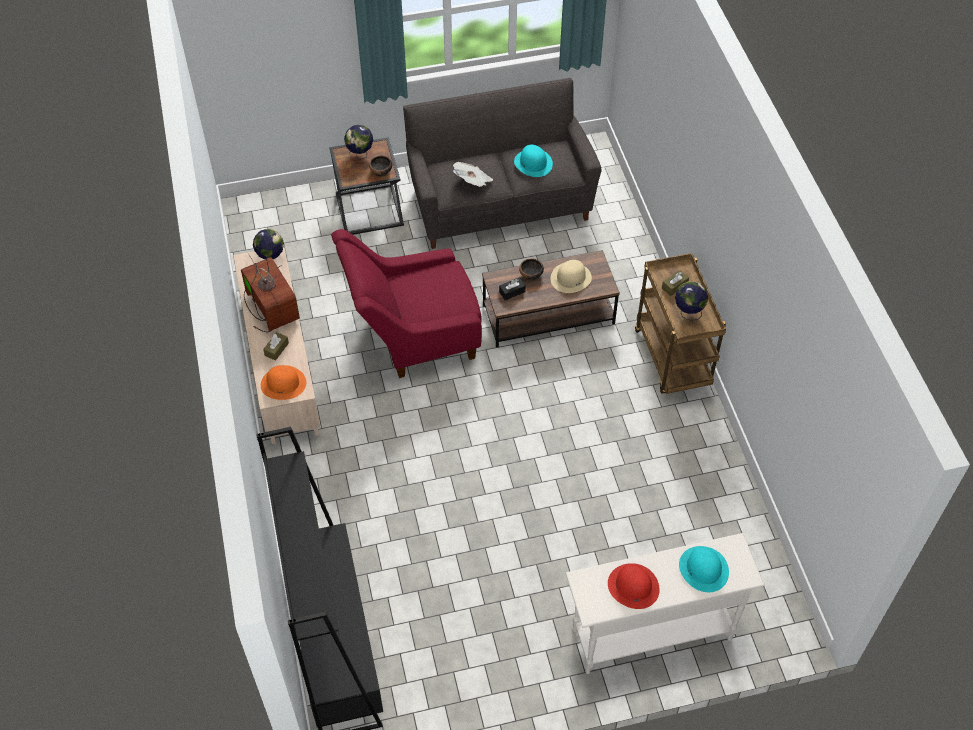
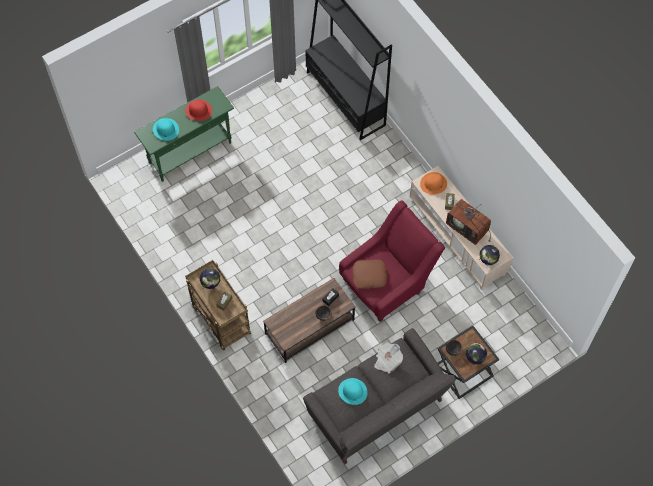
camera: 160 degrees right, 10 degrees up
(445, 292) = (369, 276): none -> brown pillow
(571, 278) = (297, 321): beige hat -> none
(651, 634) = (190, 152): white console table -> green console table

